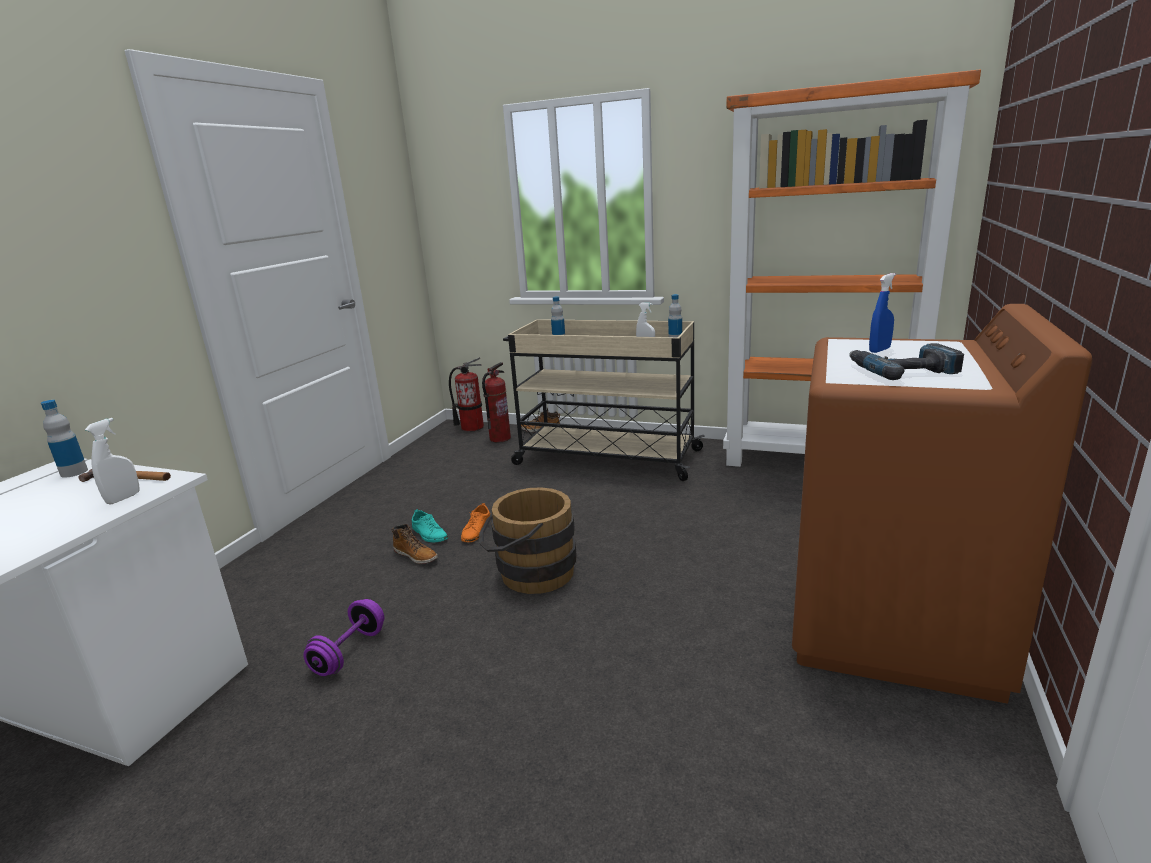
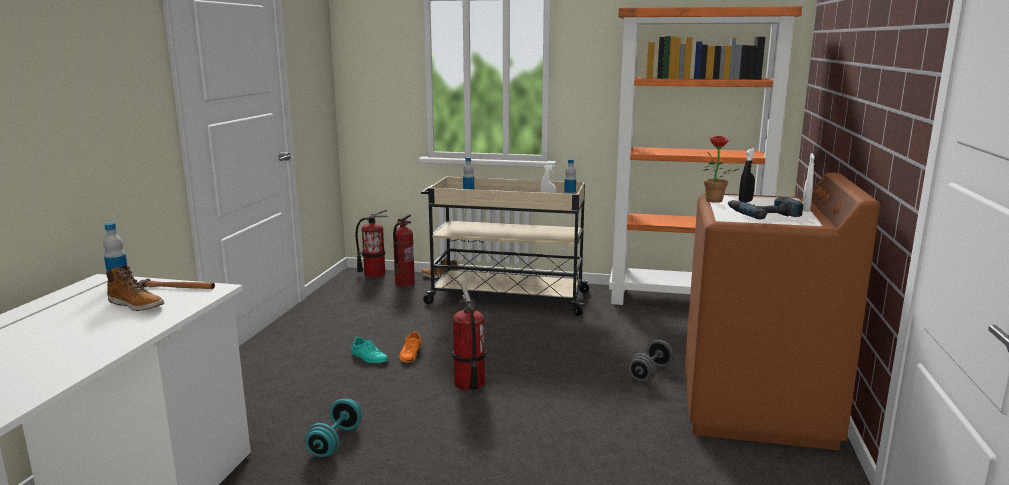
camera: 10 degrees left, 5 degrees down
(123, 498) = (187, 300): white spray bottle -> white spray bottle (805, 209)
(349, 652) = (335, 441): purple dumbbell -> turquoise dumbbell
(416, 555) = (364, 373): boot -> boot (137, 305)
(529, 573) = (469, 384): brown bucket -> fire extinguisher
(756, 564) = (650, 373): none -> grey dumbbell
(834, 350) = (714, 201): none -> potted plant
(879, 350) = (745, 202): blue spray bottle -> black spray bottle

